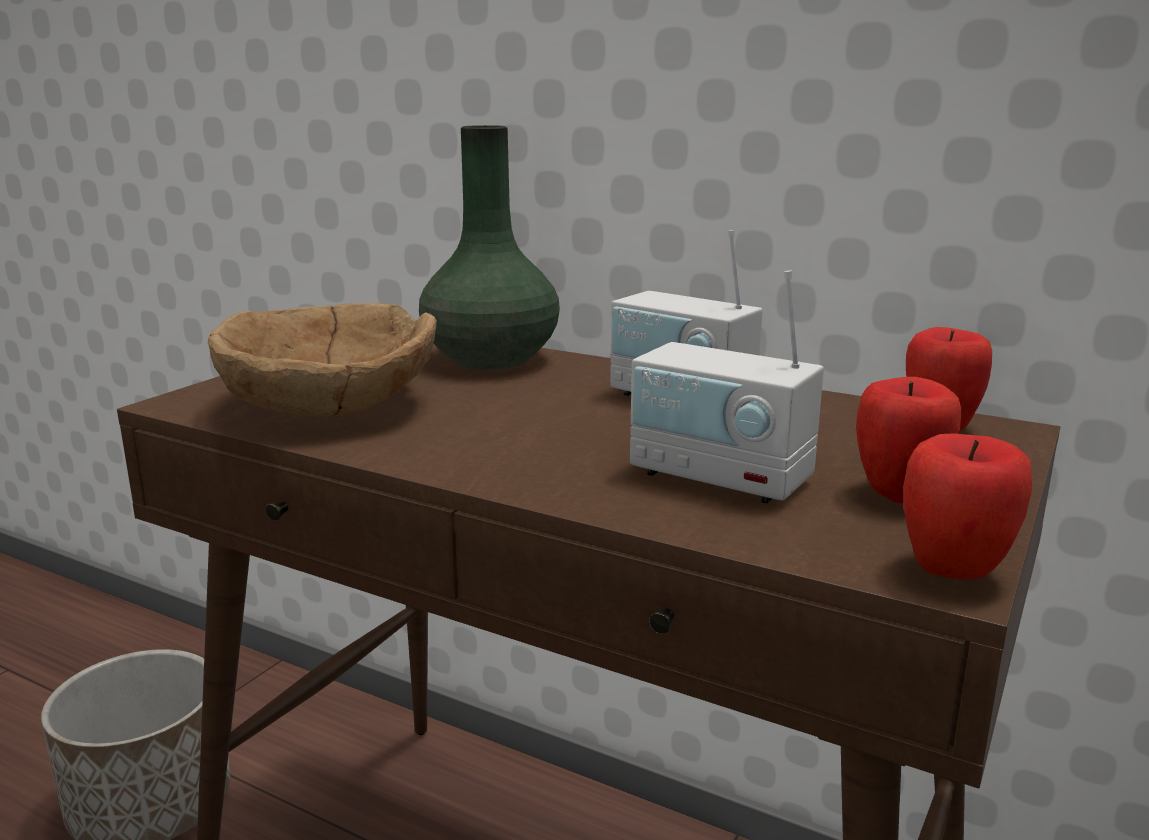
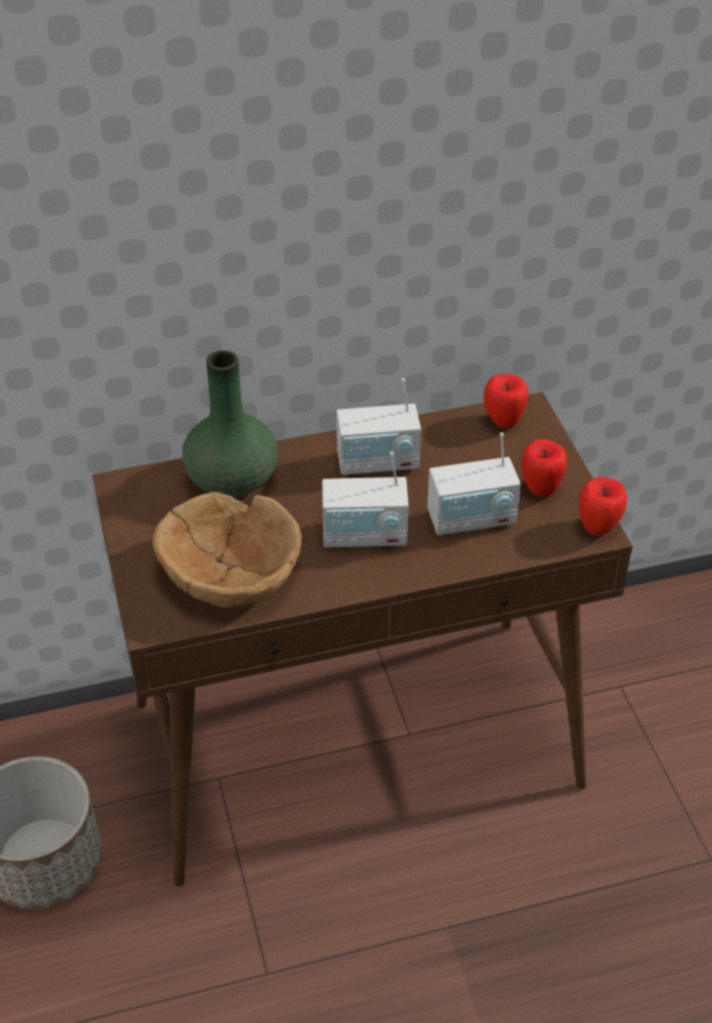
camera: 45 degrees left, 25 degrees up
(539, 435) = (365, 536): none -> radio

